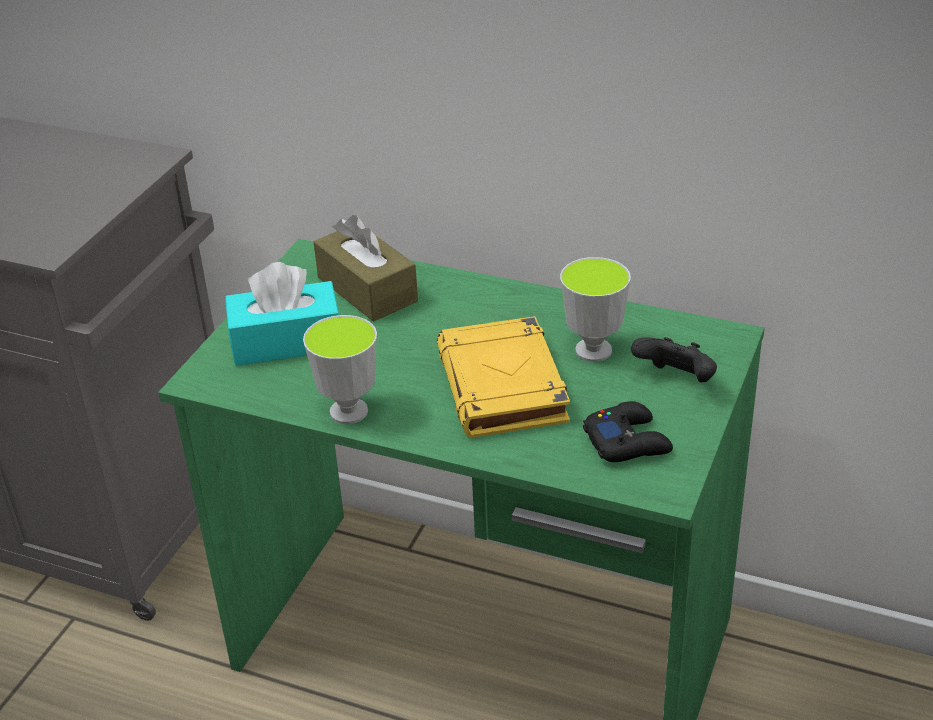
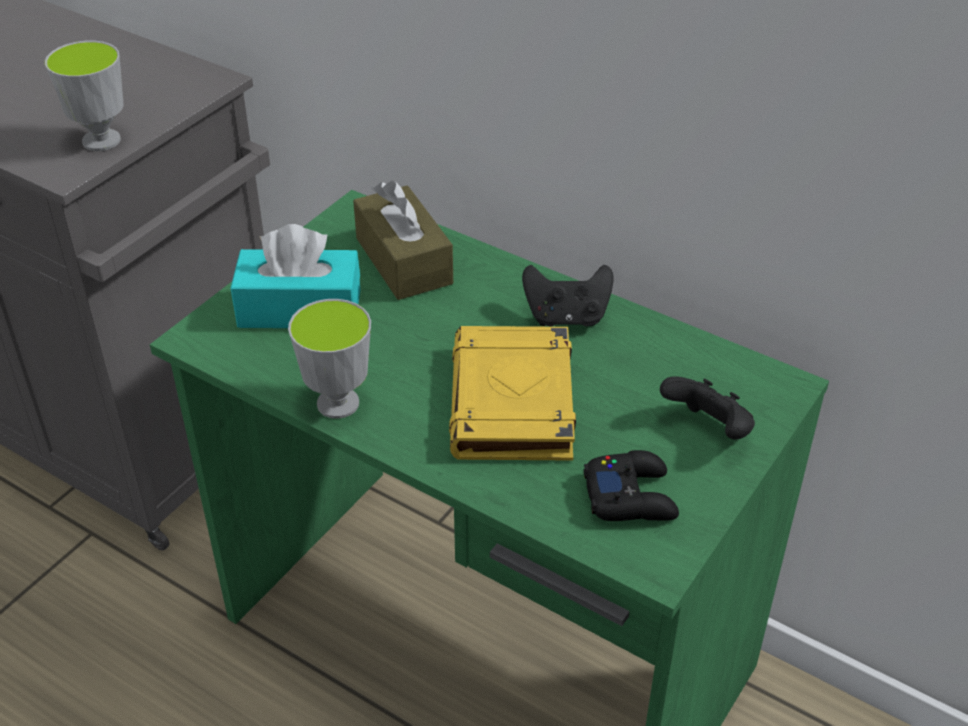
camera: 10 degrees right, 5 degrees up
(527, 312) = (566, 317): none -> black game controller
(593, 350) = (626, 376): cup -> cup (101, 141)

